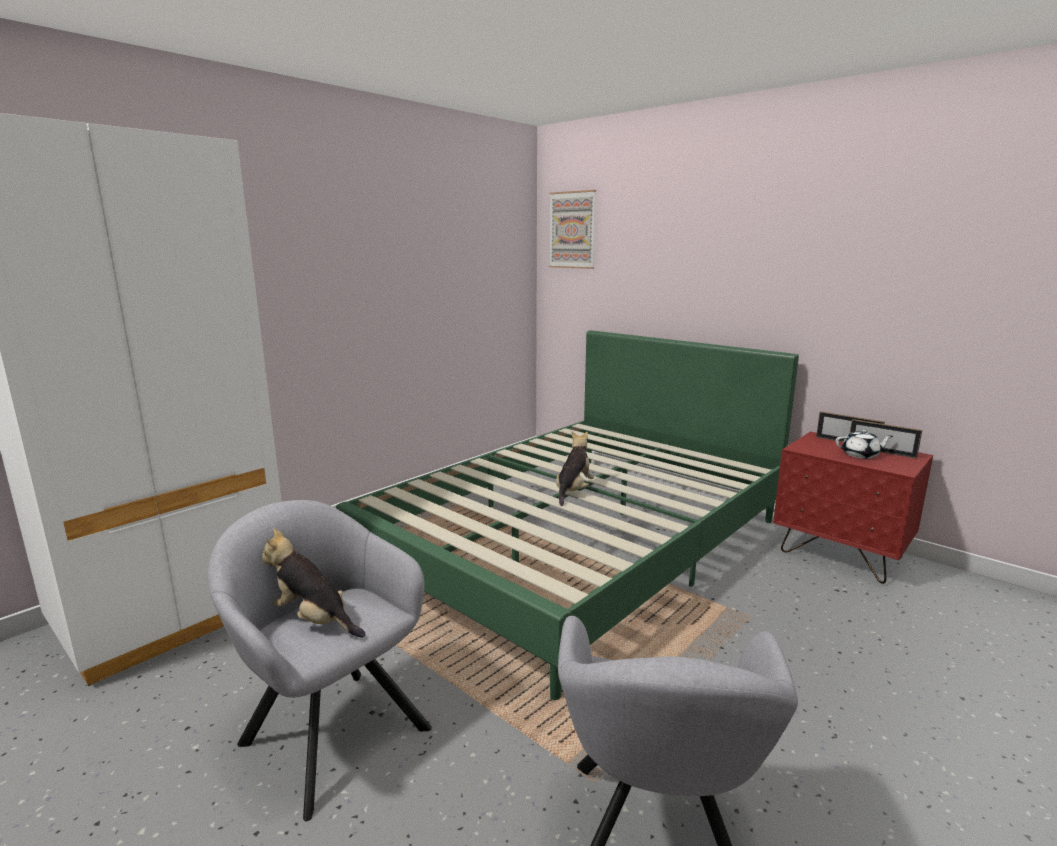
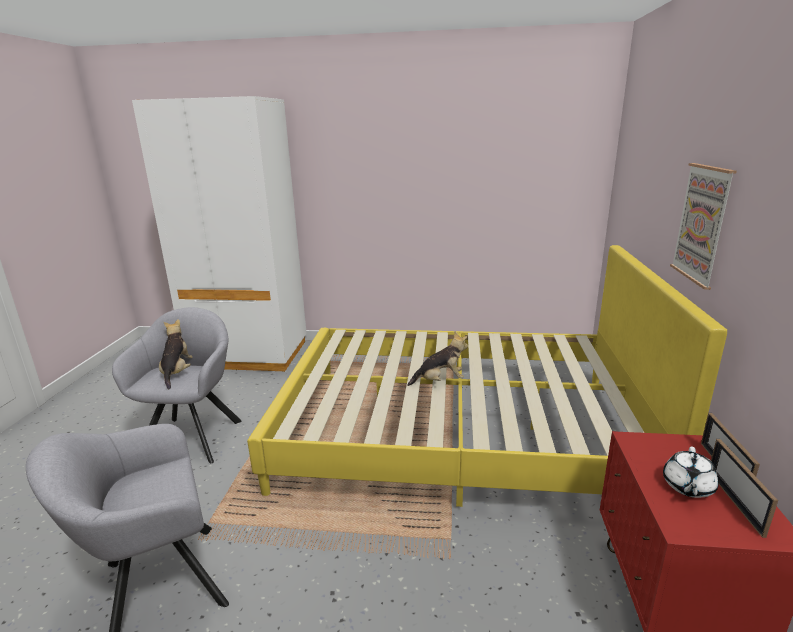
camera: 55 degrees right, 5 degrees up
(572, 230) = (632, 135): picture -> picture (702, 224)
(579, 544) = (458, 430): green bed -> yellow bed
(861, 455) = (687, 487): white teapot -> white teapot turned 60 degrees clockwise

